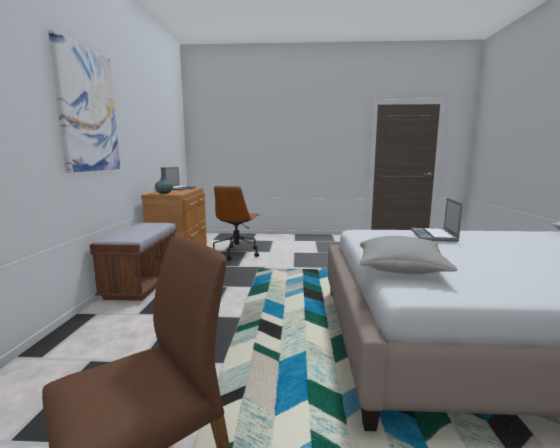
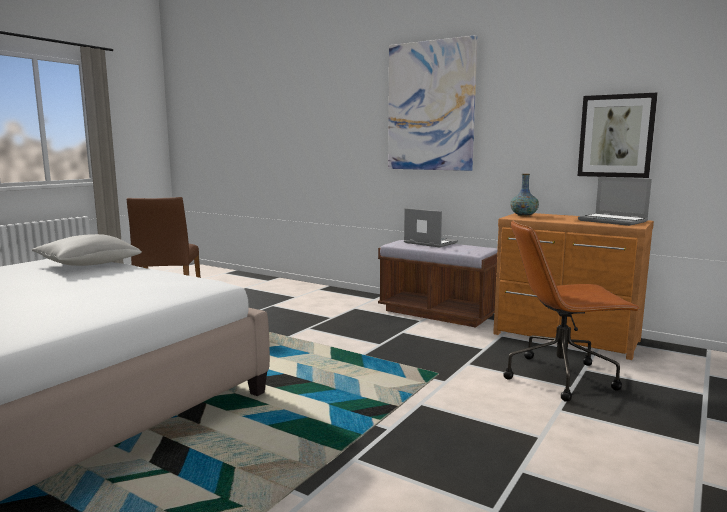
camera: 120 degrees right, 0 degrees up
(157, 145) = (616, 136): none -> picture
(237, 253) = (561, 377): brown office chair -> brown office chair turned 45 degrees counterclockwise
(434, 236) = (81, 298): laptop -> laptop (429, 243)

